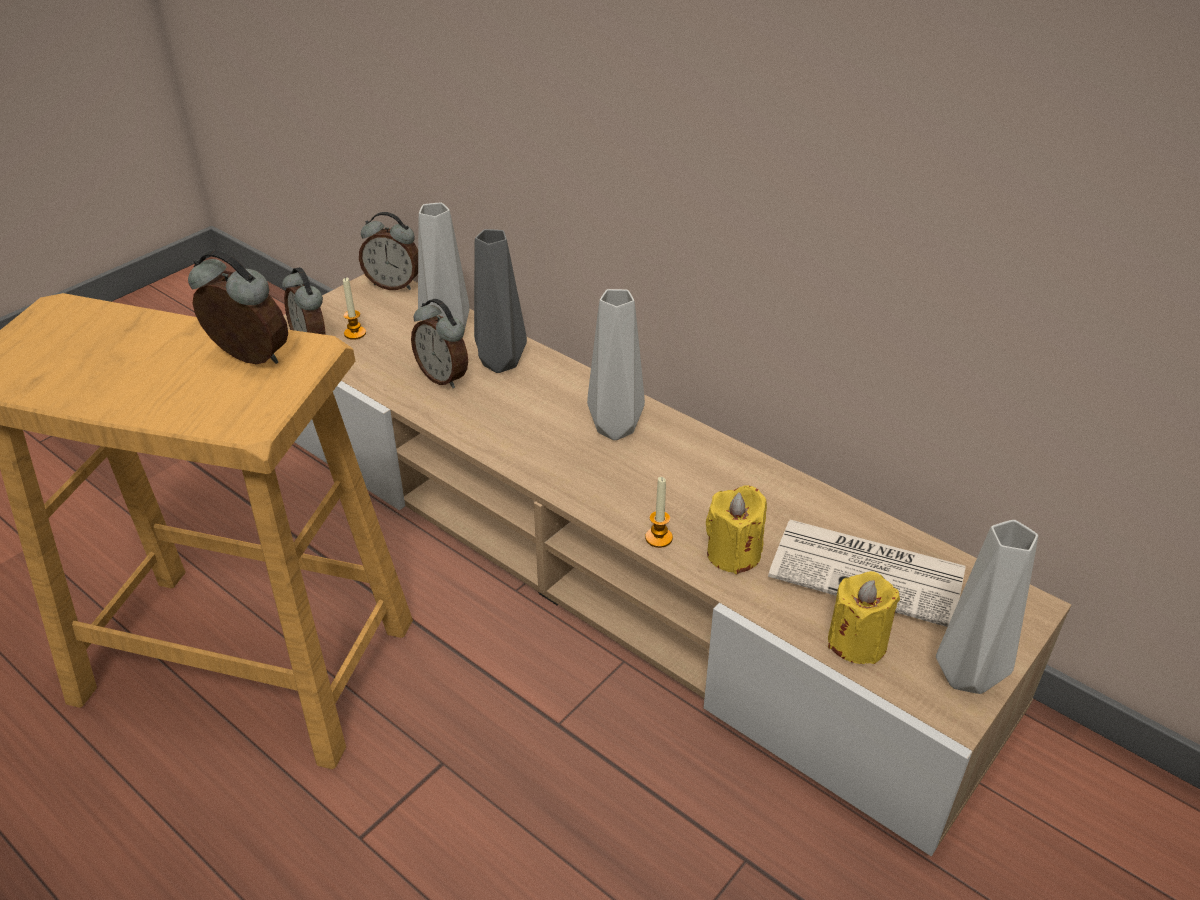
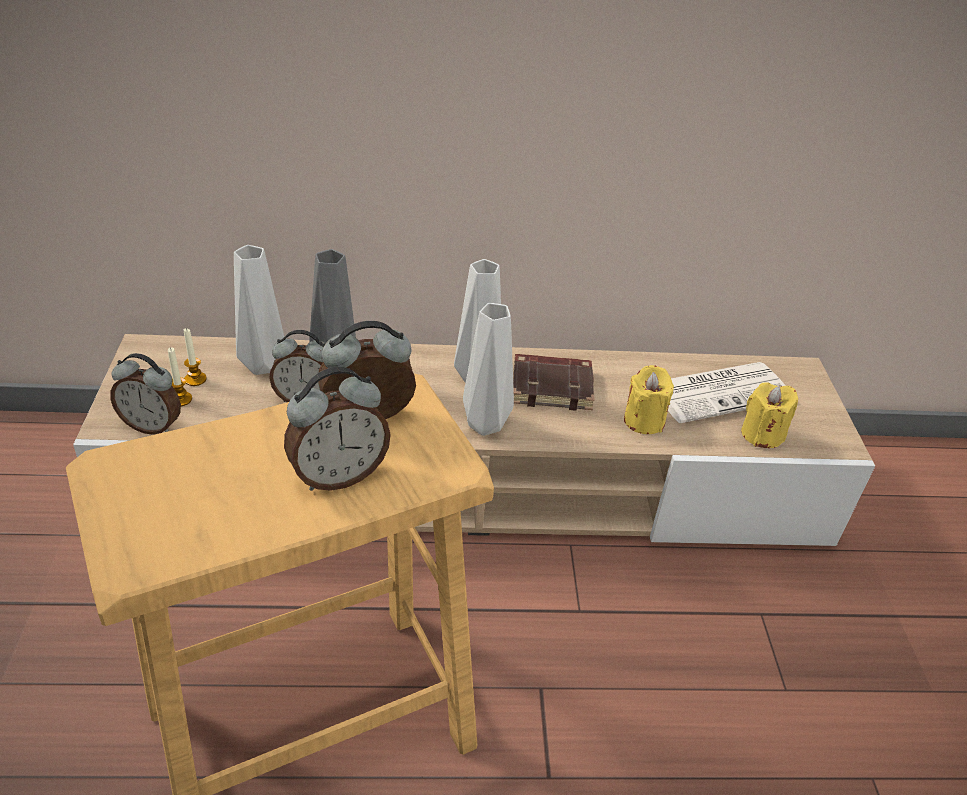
camera: 45 degrees left, 0 degrees up
(394, 284) = (161, 345): alarm clock -> alarm clock (338, 475)
(658, 538) = (593, 435): candle -> candle (195, 379)
(680, 473) = (552, 386): none -> brown book
(970, 677) = (828, 422): grey vase -> grey vase (487, 425)

